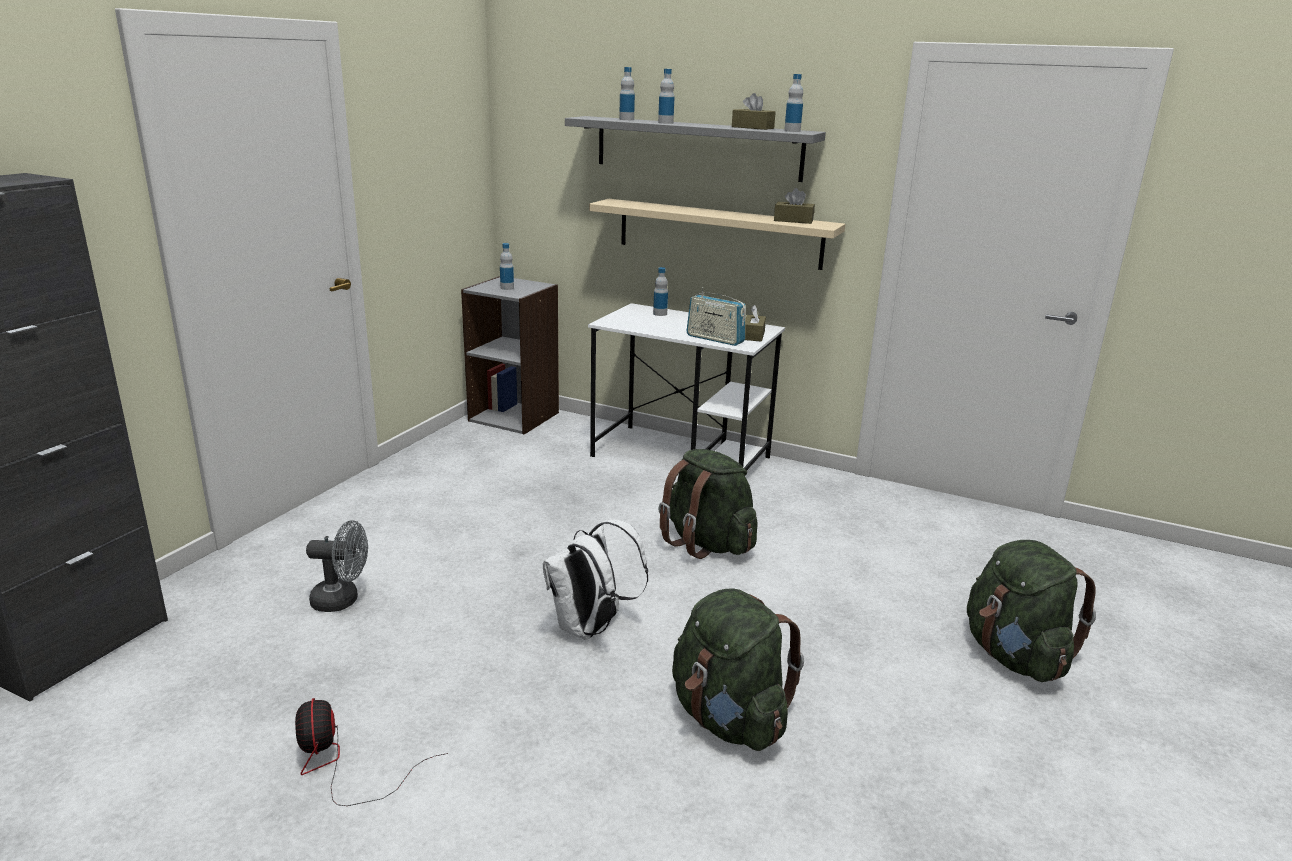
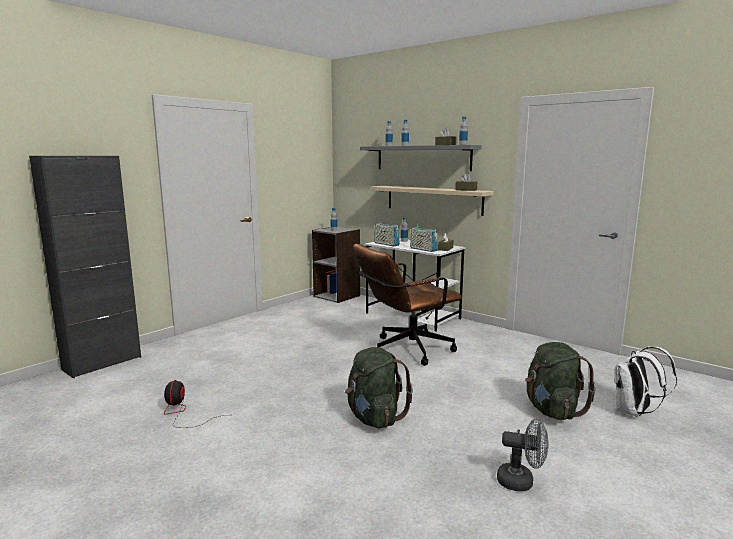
camera: 15 degrees right, 10 degrees down
(342, 600) = (217, 357): grey fan -> grey fan (521, 481)
(590, 628) = (326, 377): white backpack -> white backpack (634, 412)
(634, 325) = (386, 244): none -> radio
(707, 543) = (405, 350): green backpack -> brown office chair

